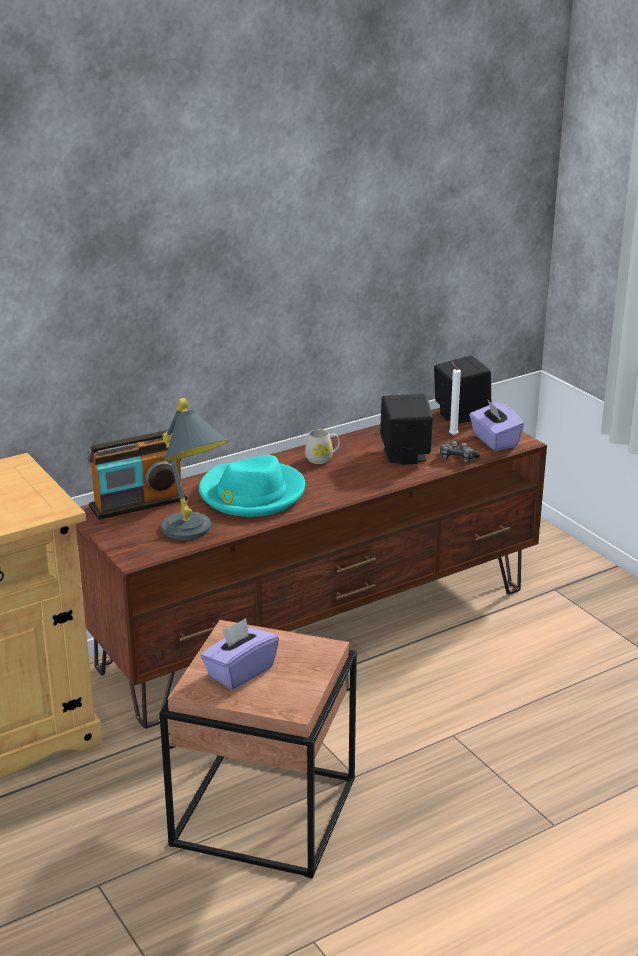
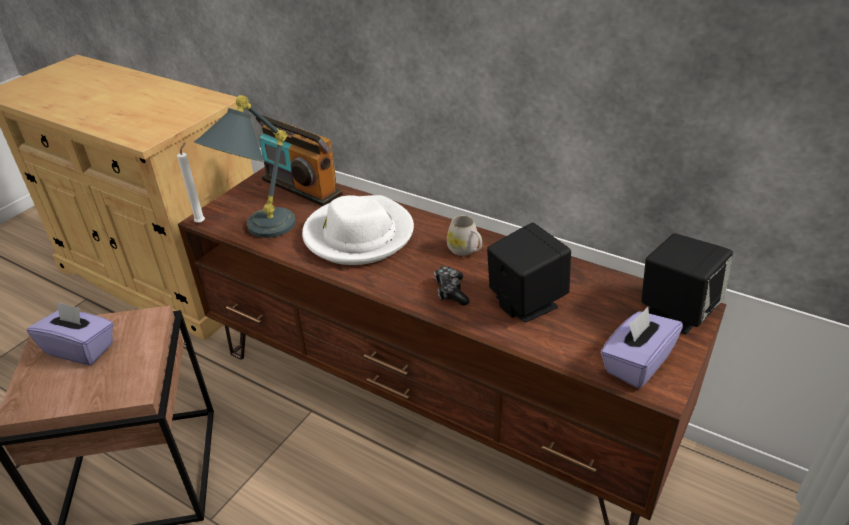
camera: 65 degrees right, 10 degrees up
(251, 493) = (358, 234): turquoise hat -> white hat
(452, 434) = (614, 321): white candle -> white candle (201, 222)
(457, 458) = (554, 346): game controller -> game controller (451, 291)

